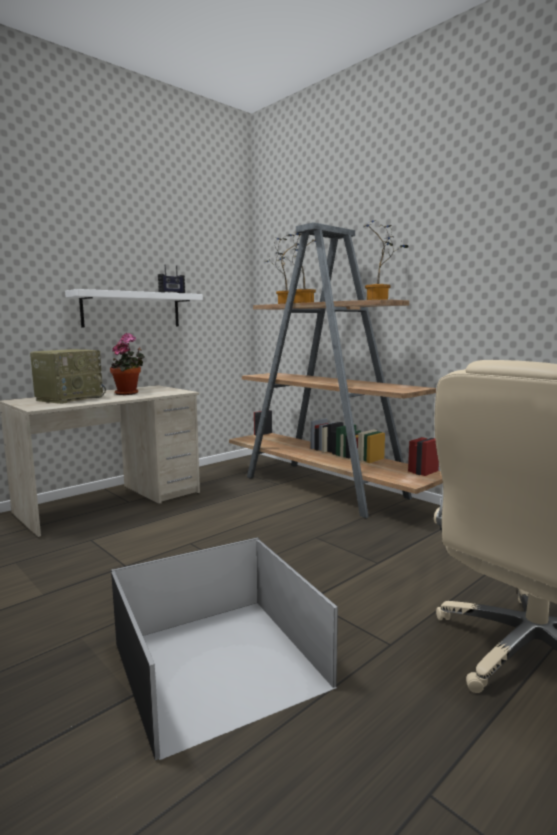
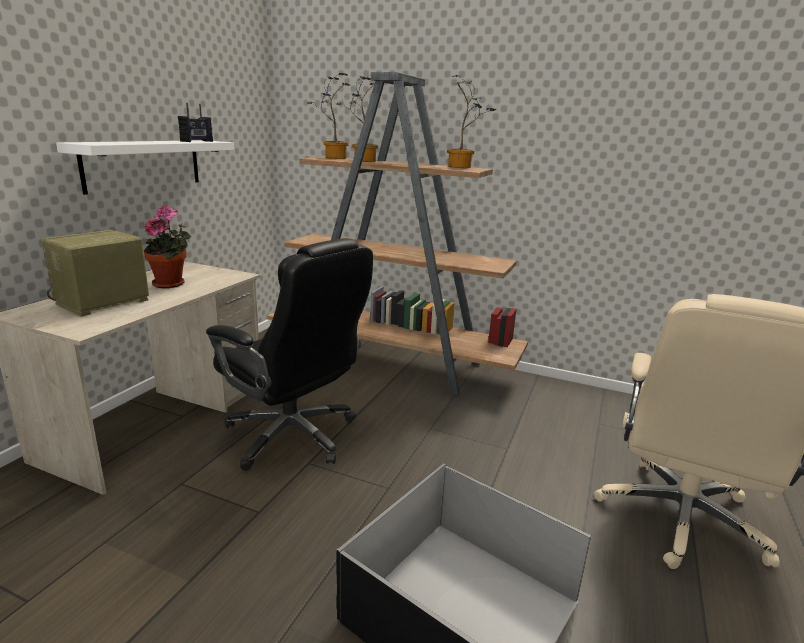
camera: 25 degrees left, 10 degrees up
(70, 398) = (101, 303): radio -> radio turned 150 degrees counterclockwise
(195, 525) = (293, 435): none -> black office chair

